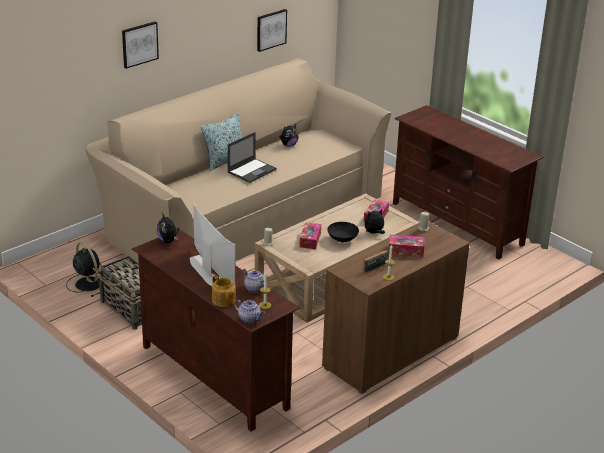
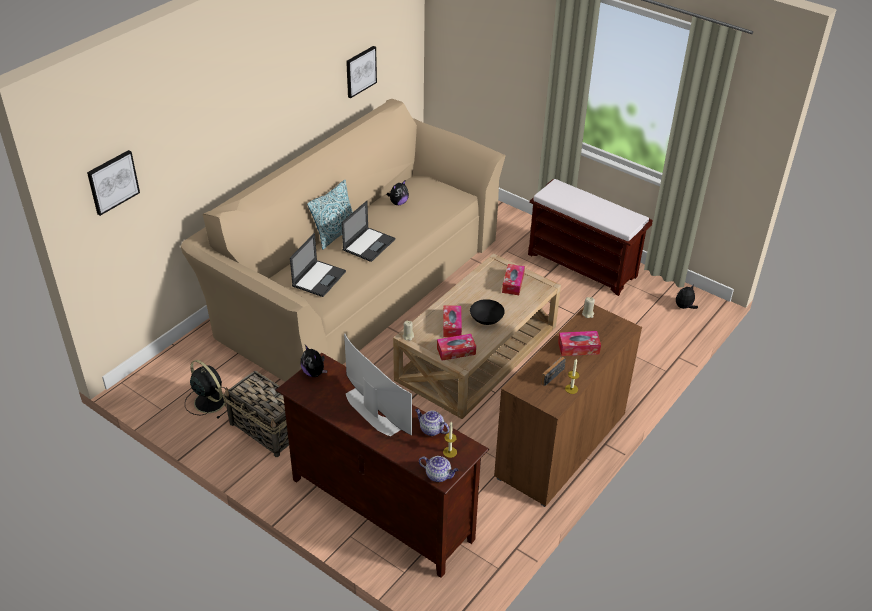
camera: 10 degrees left, 10 degrees up
(139, 44) = (227, 119): picture -> picture (112, 182)
(200, 190) = (319, 278): none -> laptop
(223, 300) = (402, 452): teapot -> none
(307, 258) = (456, 351): none -> tissue box
(374, 233) = (517, 306): plush toy -> plush toy (684, 307)
(457, 224) = (583, 265): brown tv stand -> brown bench

